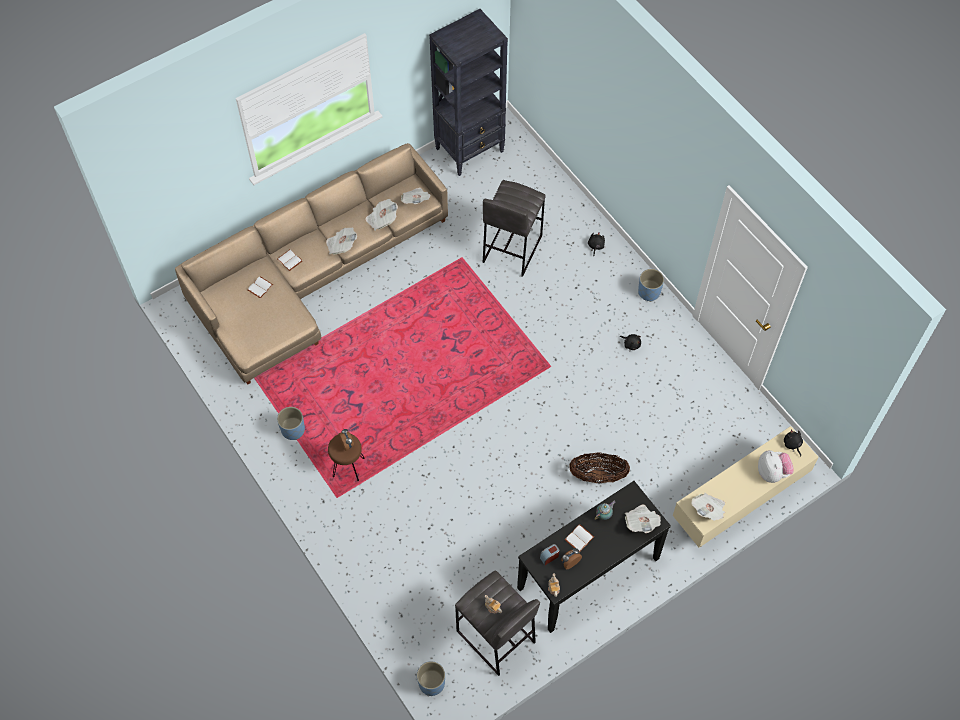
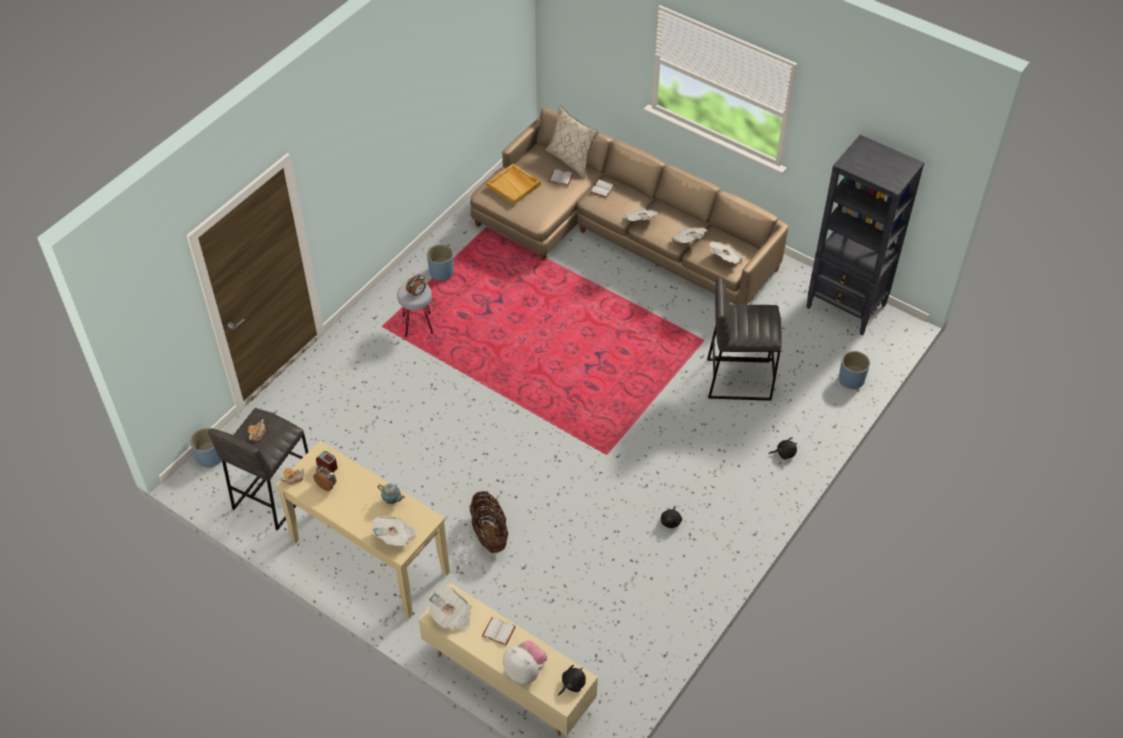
camera: 70 degrees right, 10 degrees down
(239, 272) = (571, 160): none -> beige pillow
(250, 327) = (514, 185): none -> beige tray
(348, 467) = (418, 324): brown stool -> grey stool
(579, 537) = (358, 485): white book -> white book (499, 631)
(588, 573) = (369, 556): black console table -> beige console table
(649, 292) = (749, 520): blue planter -> blue planter (851, 379)
(772, 472) = (525, 671): plush toy -> plush toy turned 105 degrees counterclockwise

